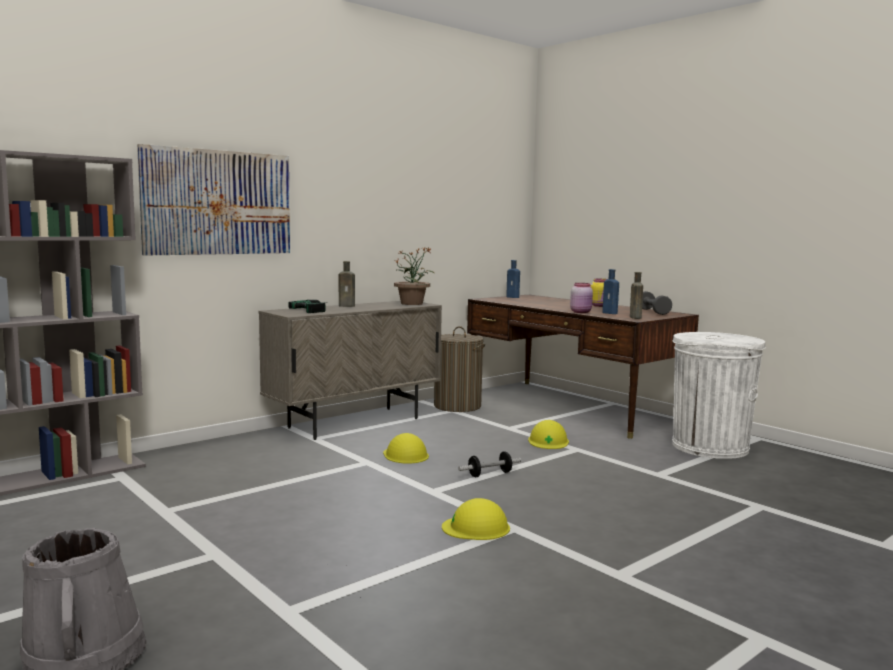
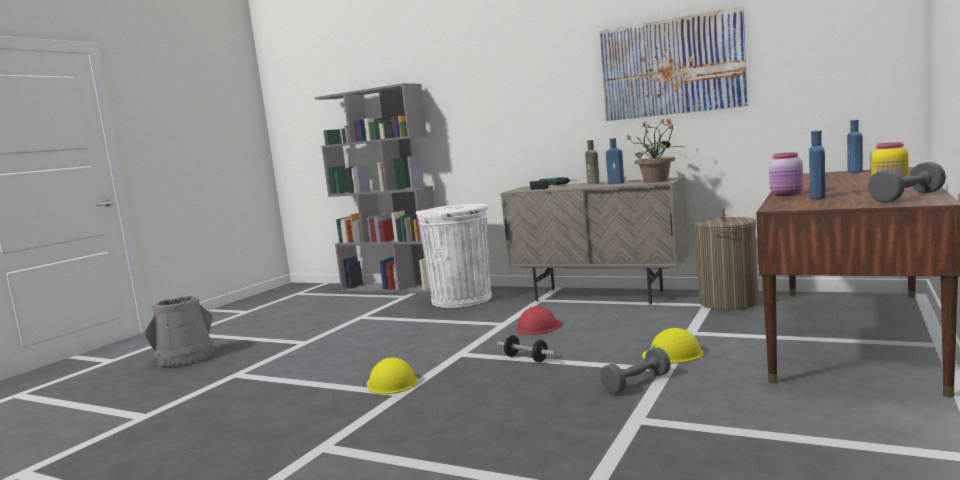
camera: 70 degrees right, 0 degrees up
(218, 202) = (490, 101): picture -> picture (671, 67)
(379, 305) = (617, 183): none -> blue bottle
(405, 455) = (538, 327): yellow hard hat -> red hard hat
(593, 460) = (636, 383): none -> grey dumbbell
(635, 317) = (802, 205): brown bottle -> none
(710, 447) = (833, 430): white trash can -> white trash can (462, 299)

